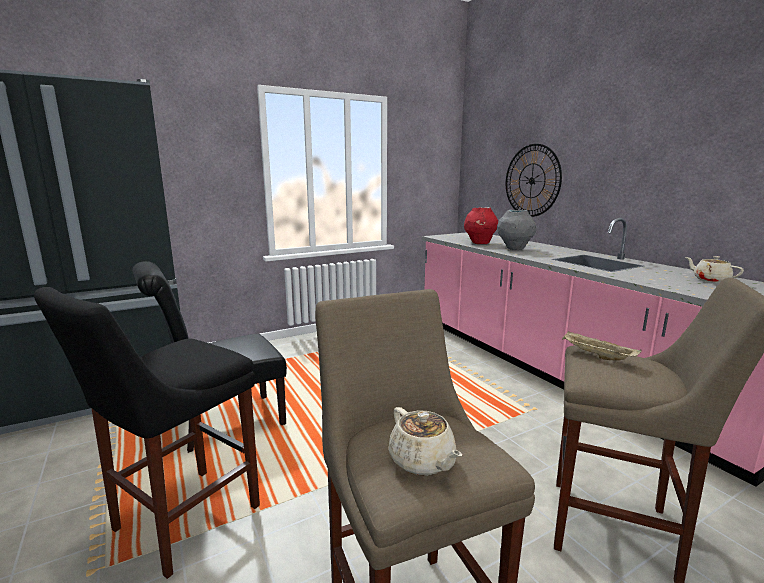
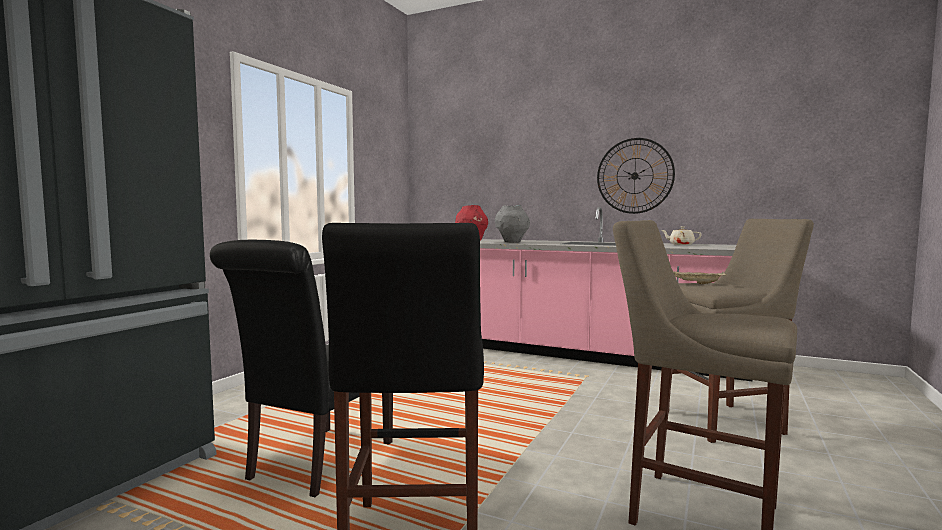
camera: 35 degrees left, 10 degrees down
(423, 461) = (747, 322): beige teapot -> none
(532, 180) = (500, 183): wall clock -> wall clock (634, 176)

